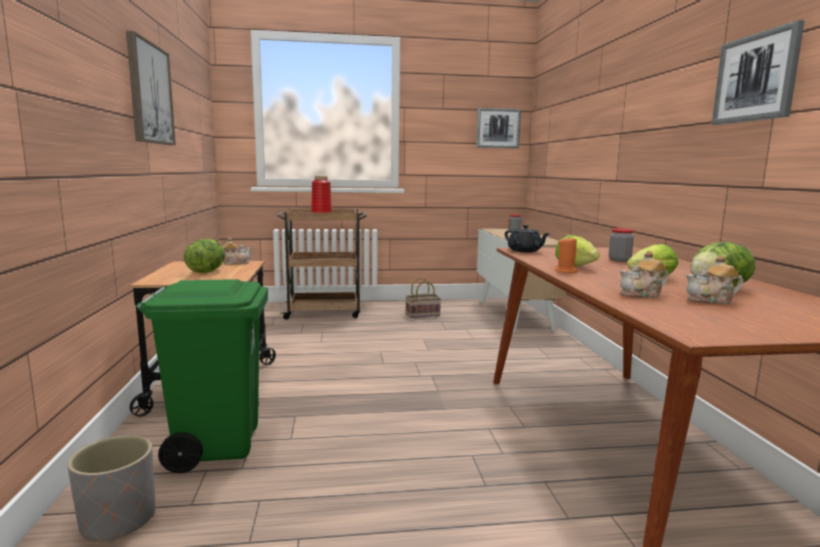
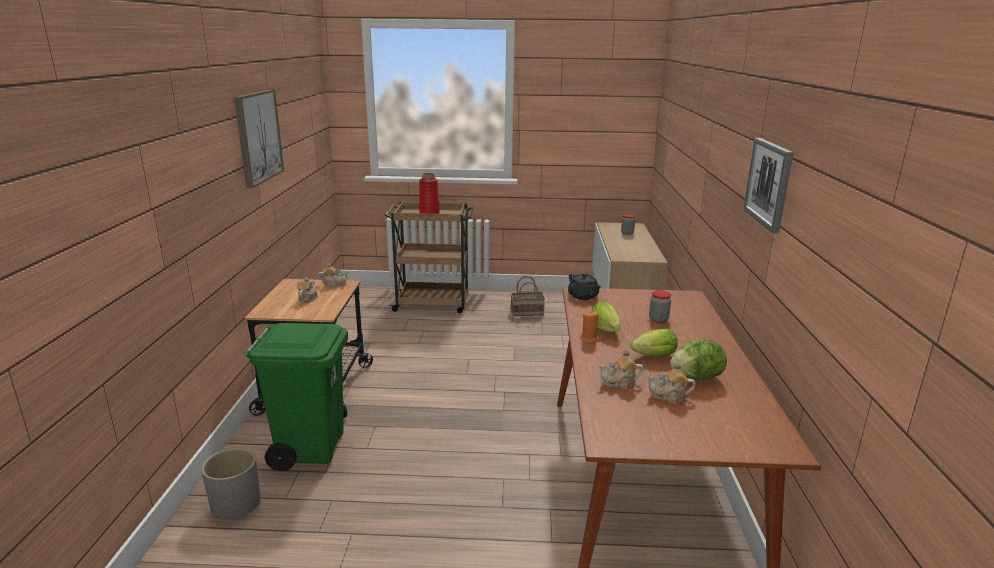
camera: 10 degrees right, 10 degrees up
(207, 272) = (307, 299): lettuce -> teapot
(498, 128) = (621, 116): picture -> none

